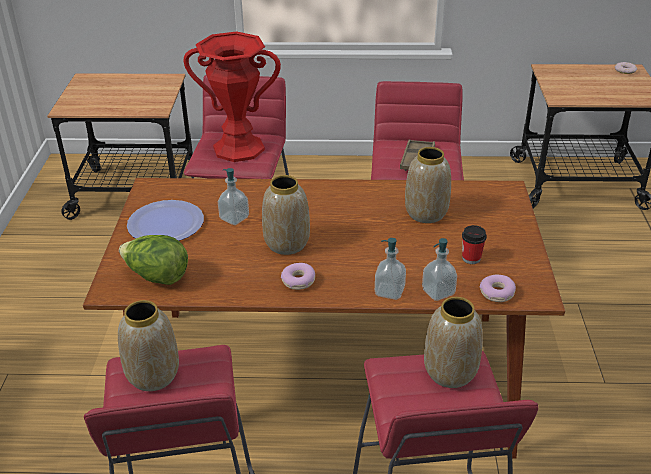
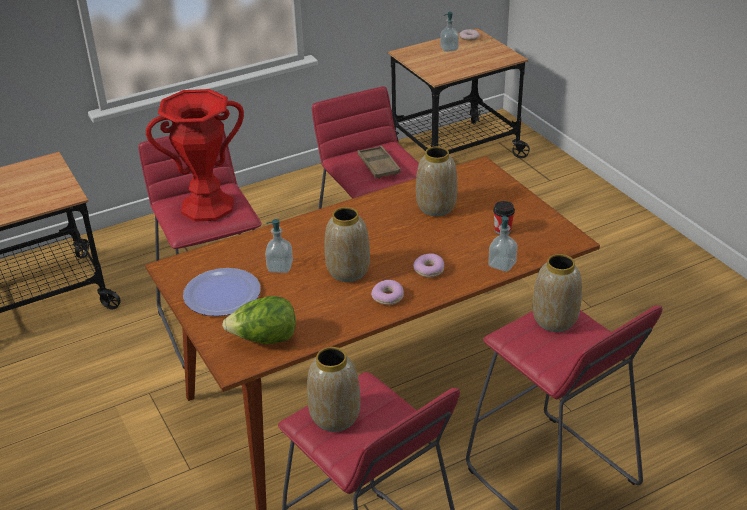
camera: 30 degrees left, 0 degrees up
(389, 291) = (466, 278): soap dispenser -> soap dispenser (449, 48)
(497, 293) = (544, 250): donut -> donut (429, 270)

